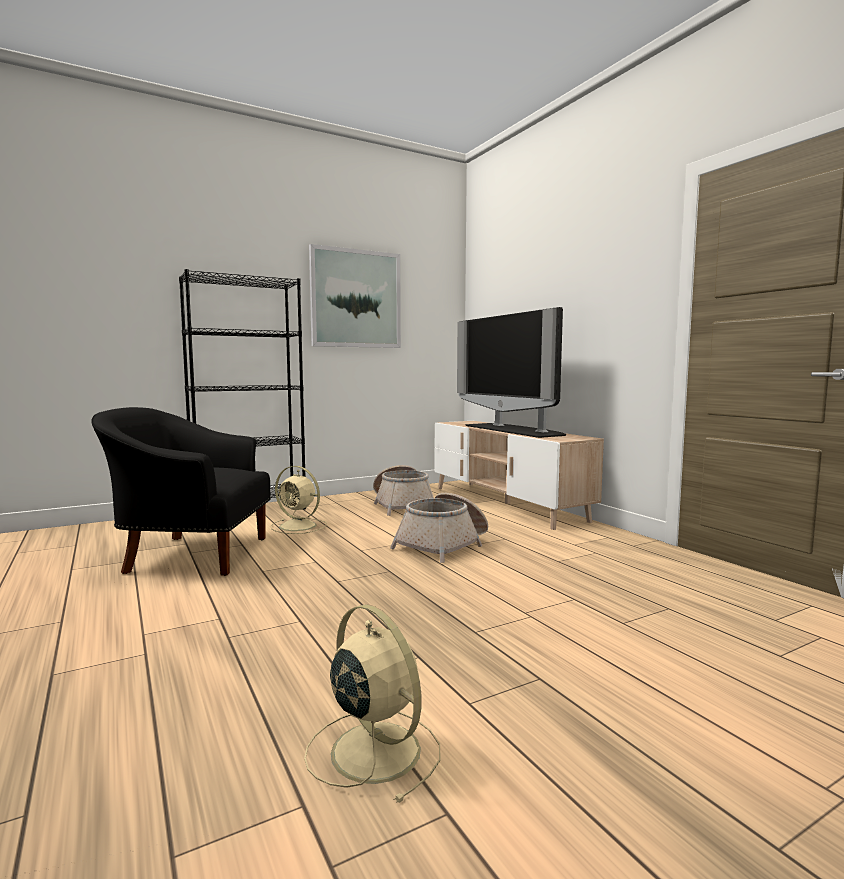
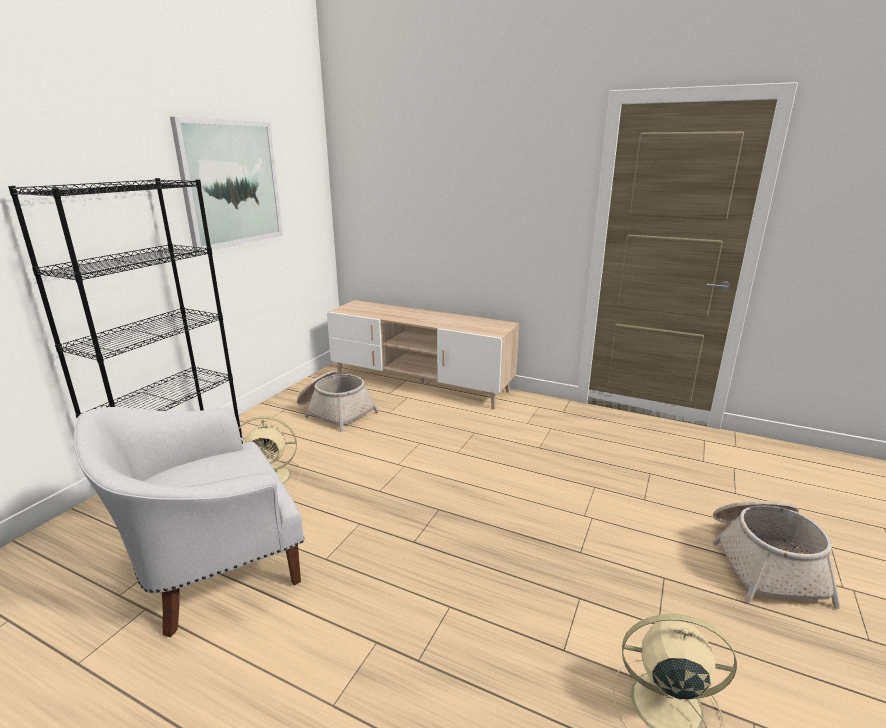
camera: 35 degrees left, 15 degrees up
(192, 555) = (211, 568): black armchair -> white armchair
(444, 545) = (439, 457): basket -> basket (763, 562)
(514, 430) = (428, 318): television -> none

